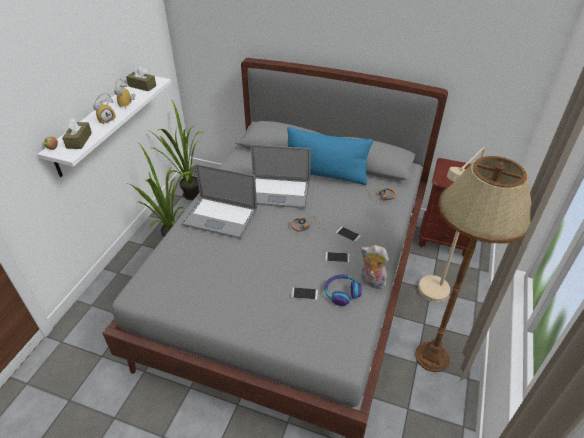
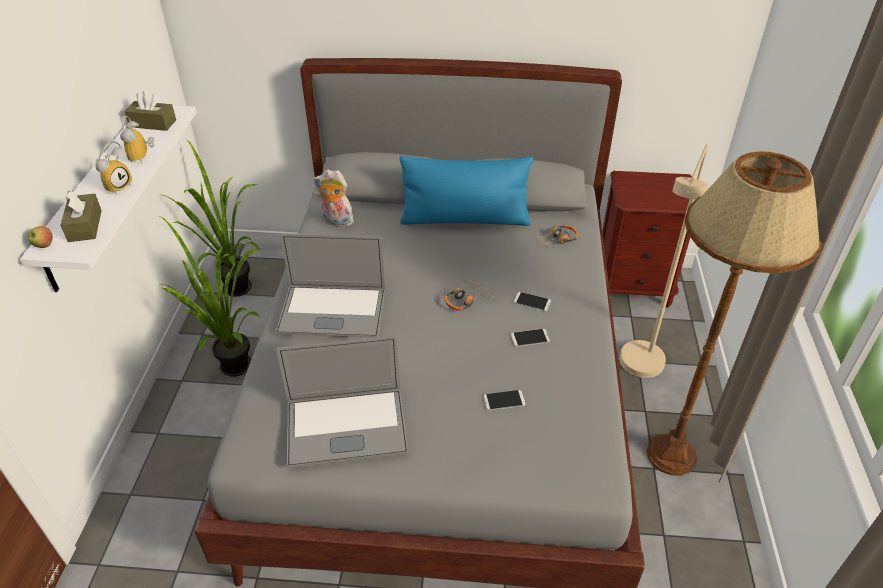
camera: 15 degrees left, 0 degrees up
(278, 193) = (406, 258): laptop -> laptop (346, 427)
(341, 292) = (556, 387): headphones -> none
(371, 282) = (591, 364): plush toy -> plush toy (336, 222)

